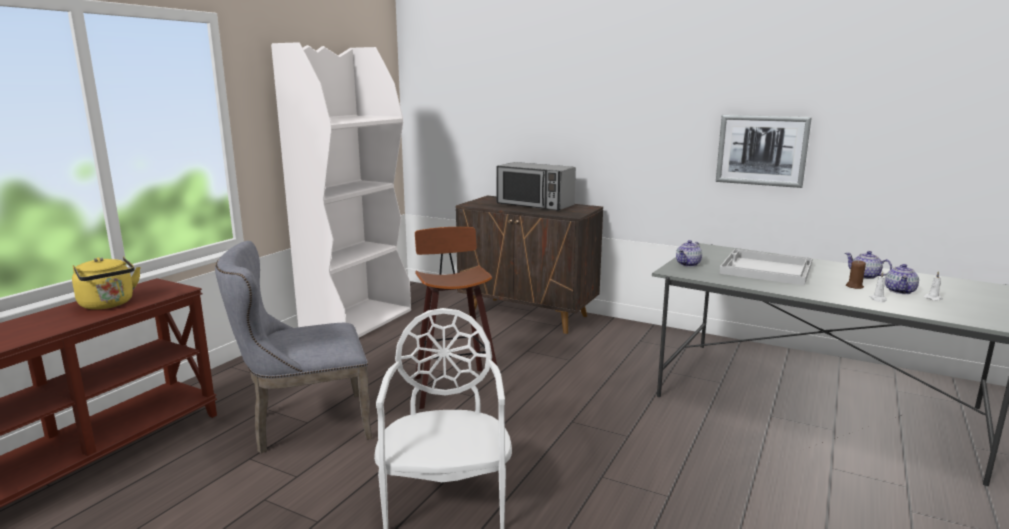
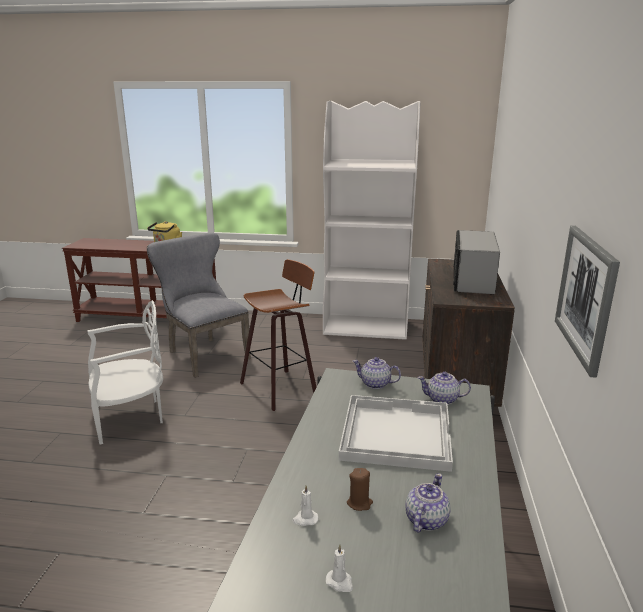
camera: 70 degrees right, 5 degrees up
(900, 291) = (362, 548): teapot -> teapot (442, 399)

